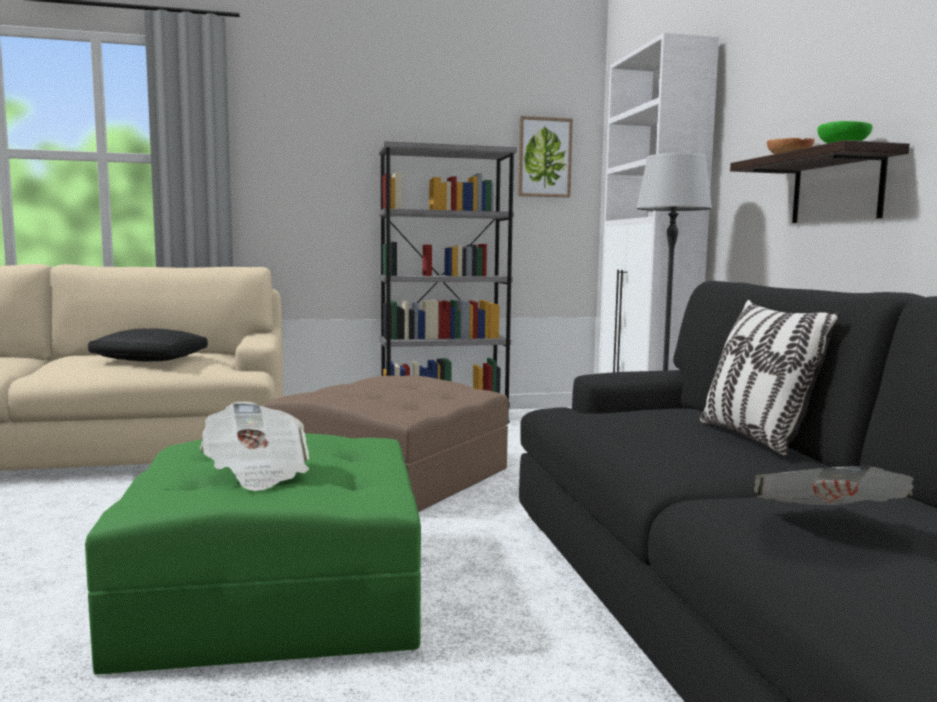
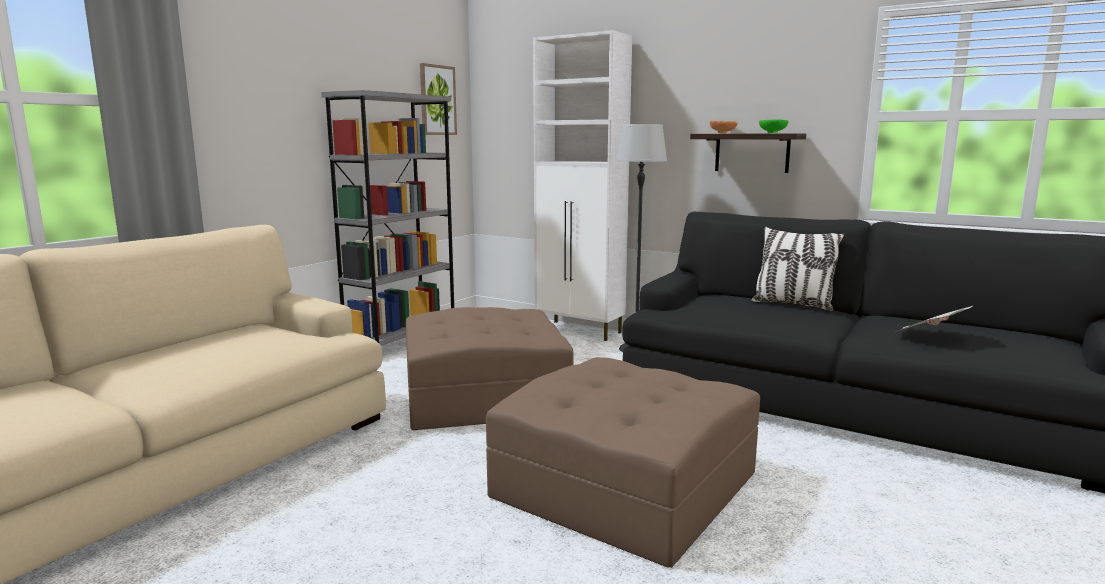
camera: 45 degrees left, 5 degrees up
(151, 359) = (236, 346): black pillow -> none
(257, 473) = (657, 397): newspaper -> none
(276, 592) = (626, 485): green ottoman -> brown ottoman

